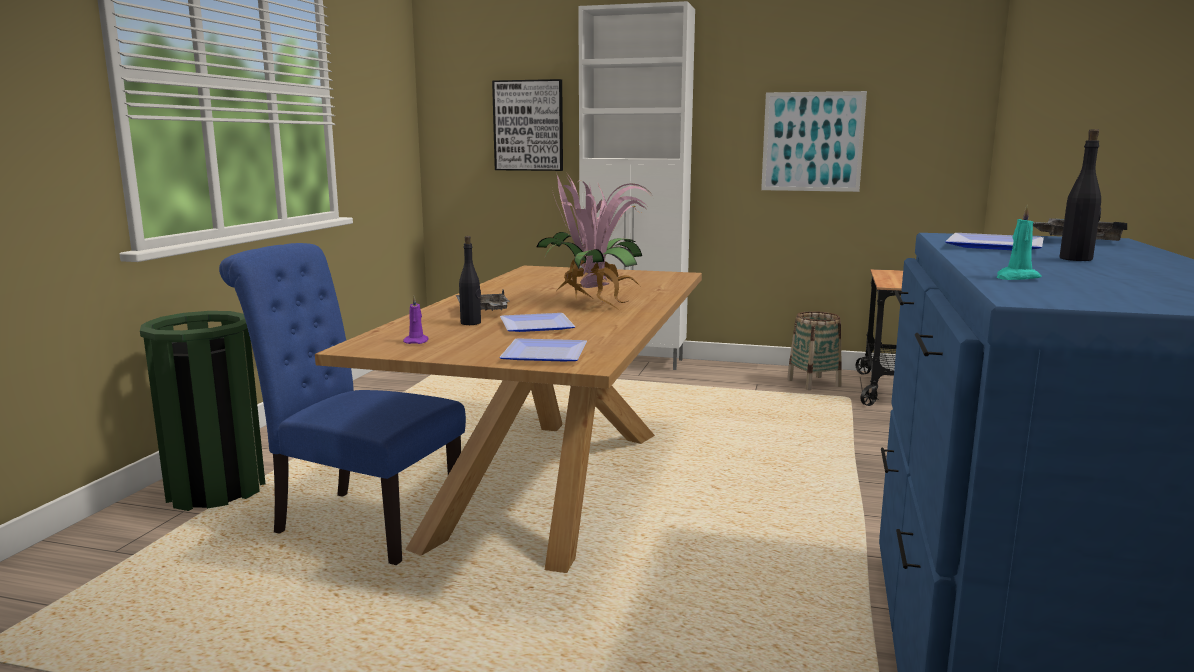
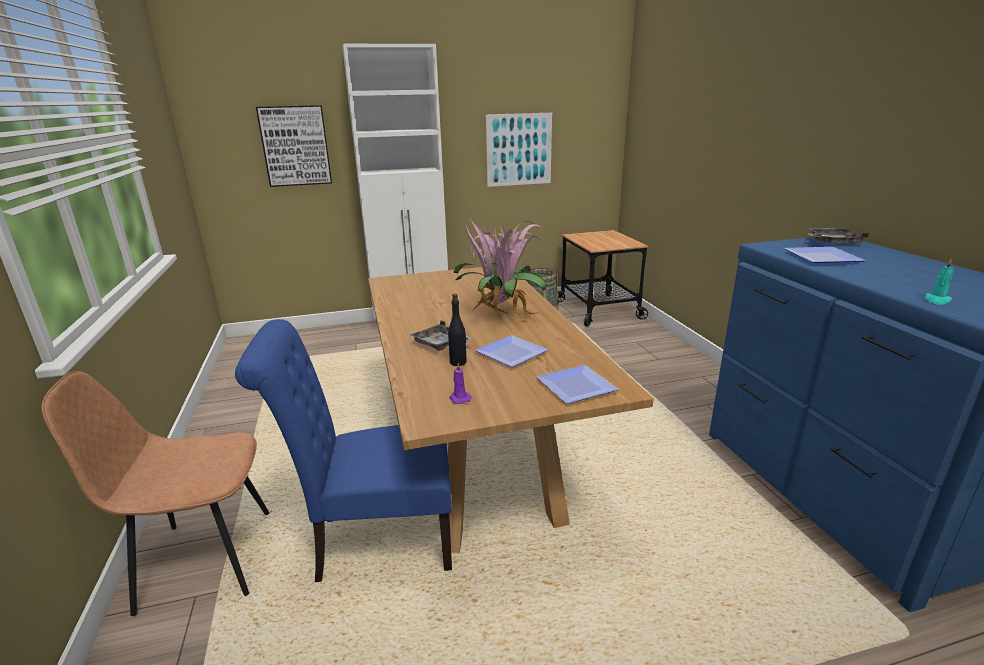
camera: 30 degrees left, 10 degrees up
(216, 490) = (203, 559): green trash can -> brown chair
(1076, 259) = (892, 268): black bottle -> none

